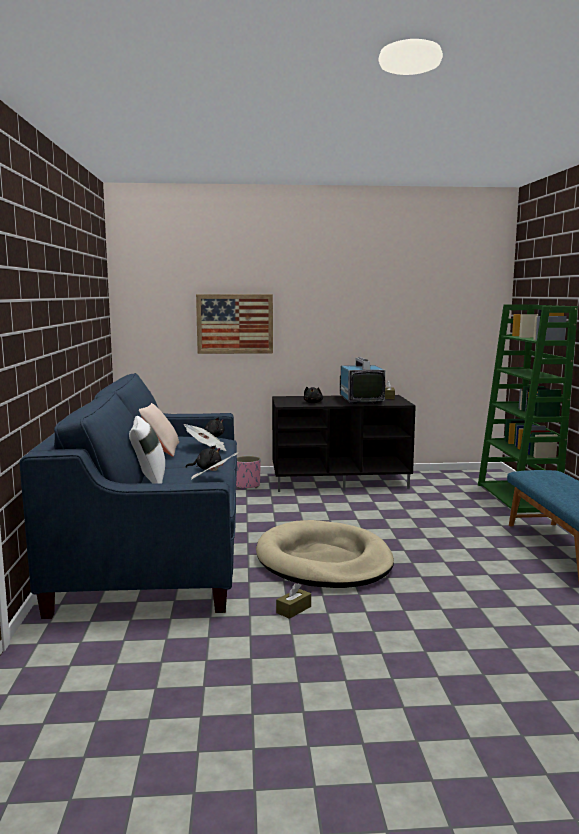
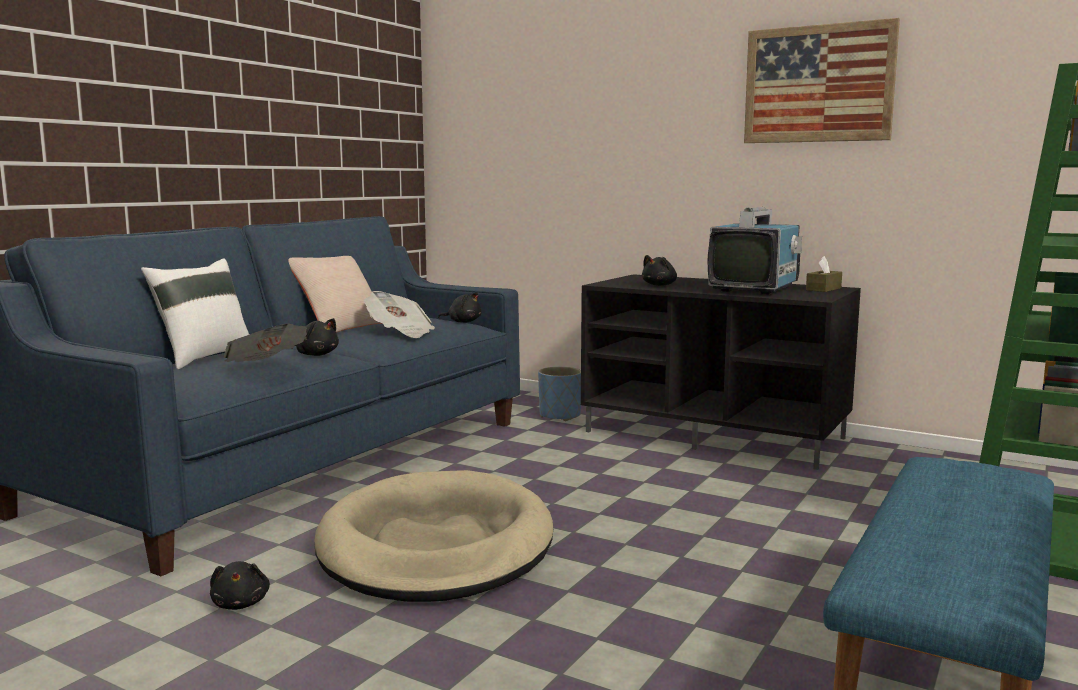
camera: 35 degrees right, 0 degrees up
(235, 324) = (581, 151): picture -> picture (818, 84)
(247, 485) = (560, 416): pink planter -> blue planter
(293, 610) = (241, 604): brown tissue box -> black plush toy

